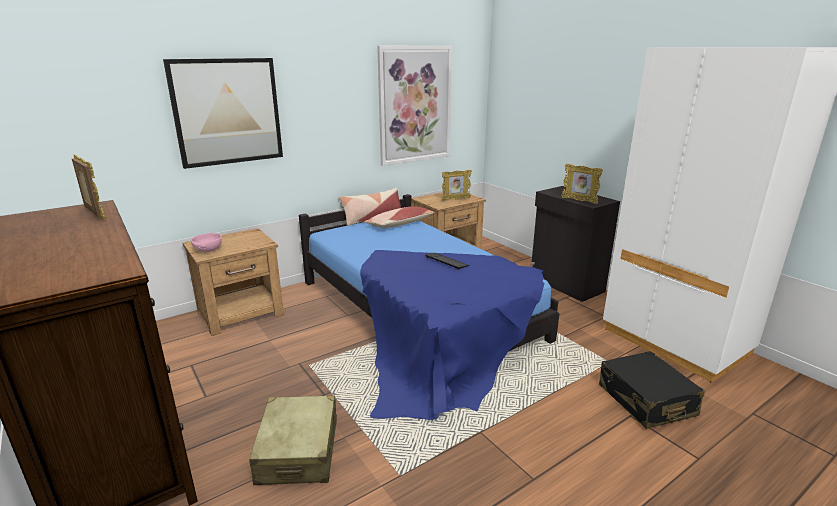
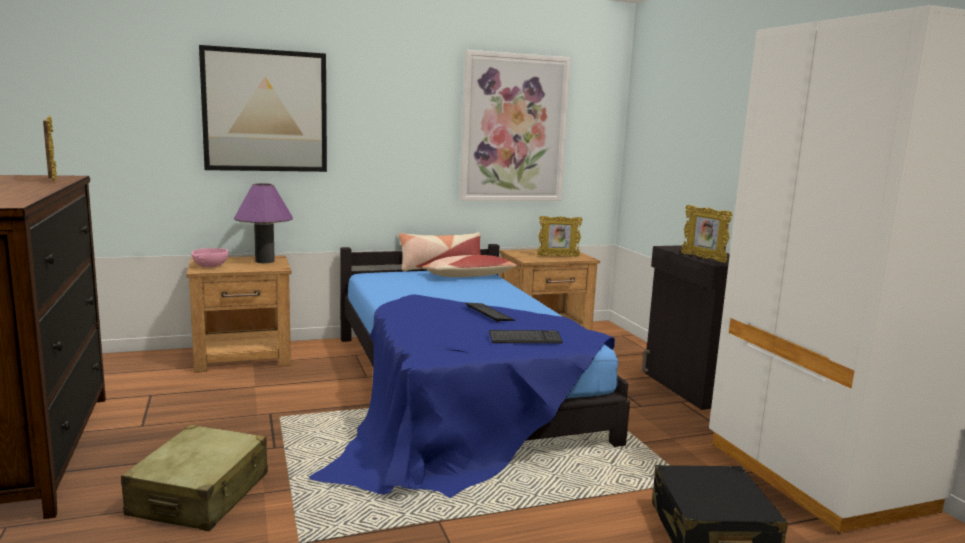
camera: 15 degrees right, 10 degrees down
(247, 237) = (264, 261): none -> purple table lamp
(492, 283) = (525, 339): none -> keyboard

